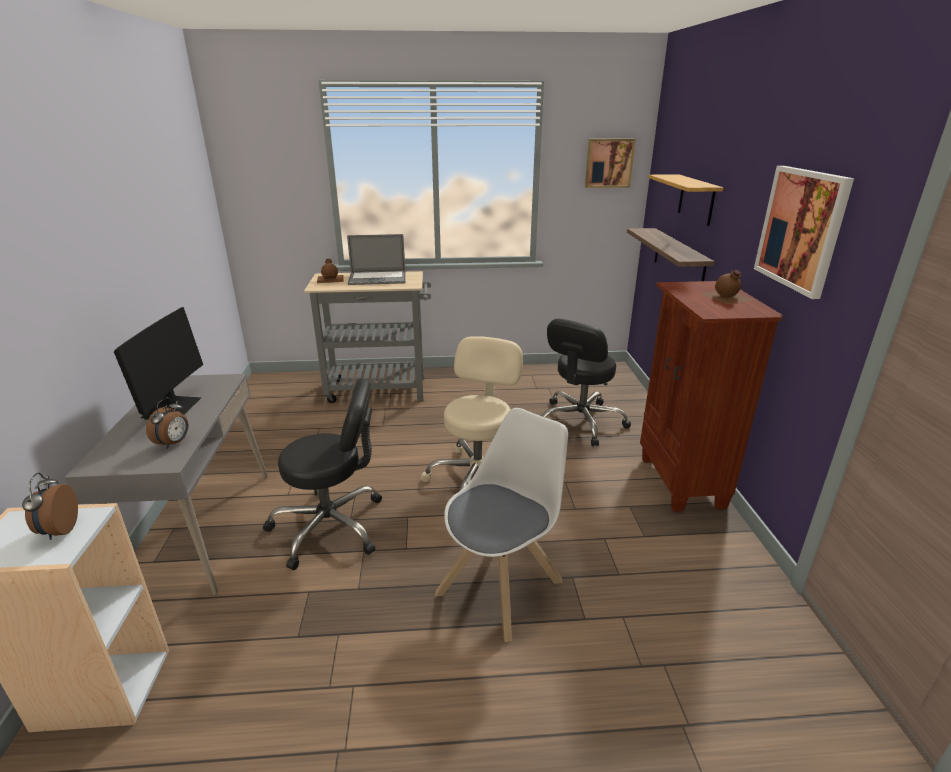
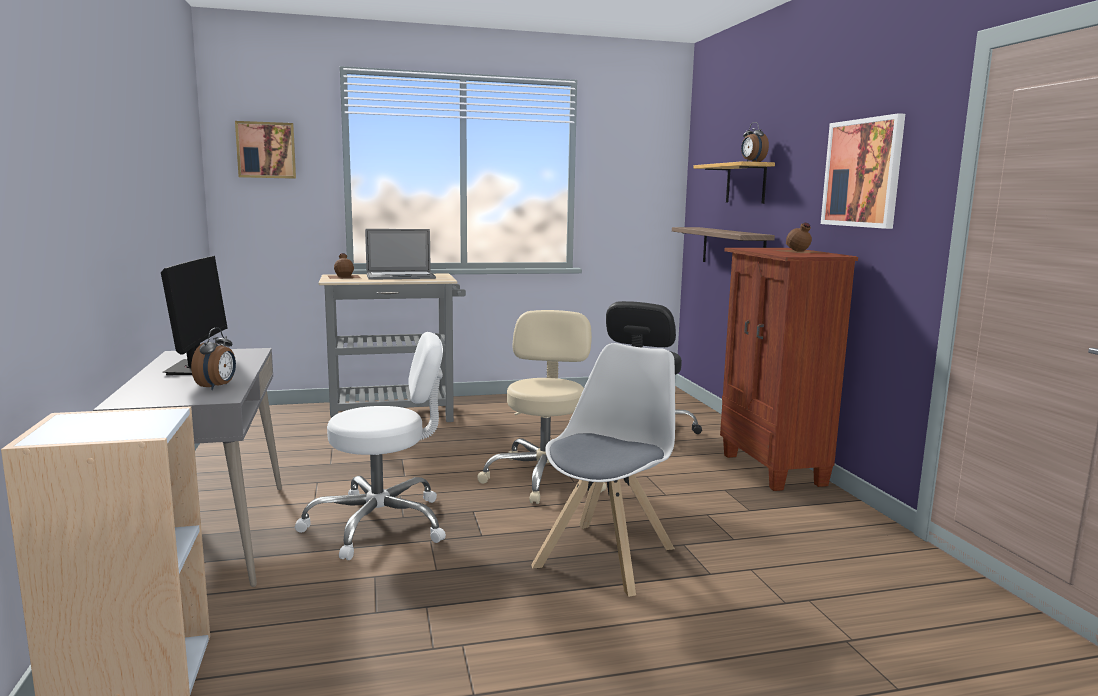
camera: 10 degrees left, 15 degrees down
(58, 530) = (133, 421): alarm clock -> alarm clock (752, 162)
(335, 526) = (386, 524): black office chair -> white office chair
(609, 163) = (645, 164): picture -> picture (266, 150)

